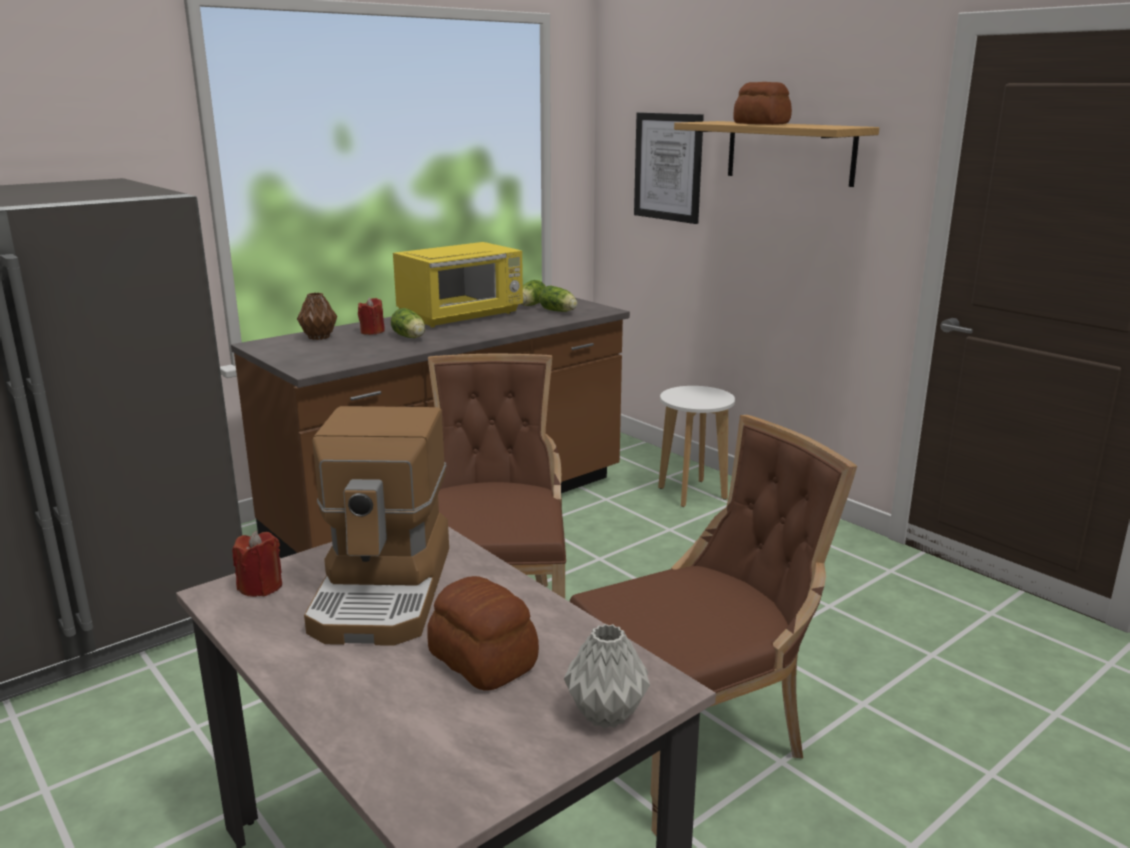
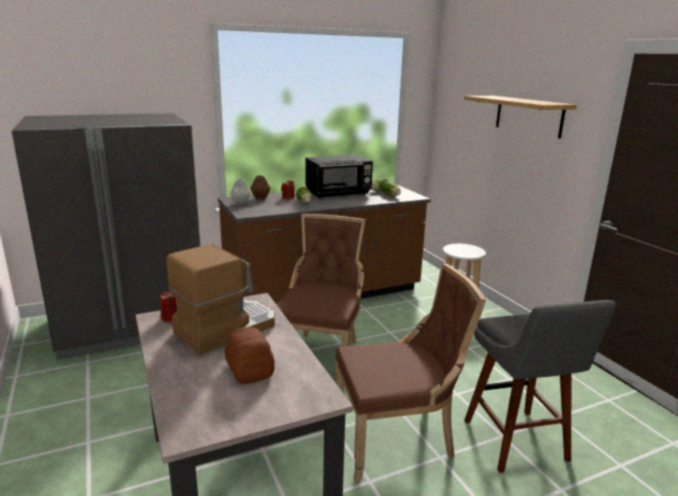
camera: 15 degrees right, 0 degrees up
(385, 590) = (225, 328): coffee machine -> coffee machine turned 150 degrees counterclockwise
(462, 316) = (339, 193): yellow microwave -> black microwave
(606, 713) = (291, 405): grey vase -> grey vase (240, 203)
(668, 167) = (466, 119): picture -> none
(761, 124) = (510, 99): bread -> none
(892, 712) = (517, 444): none -> grey stool

